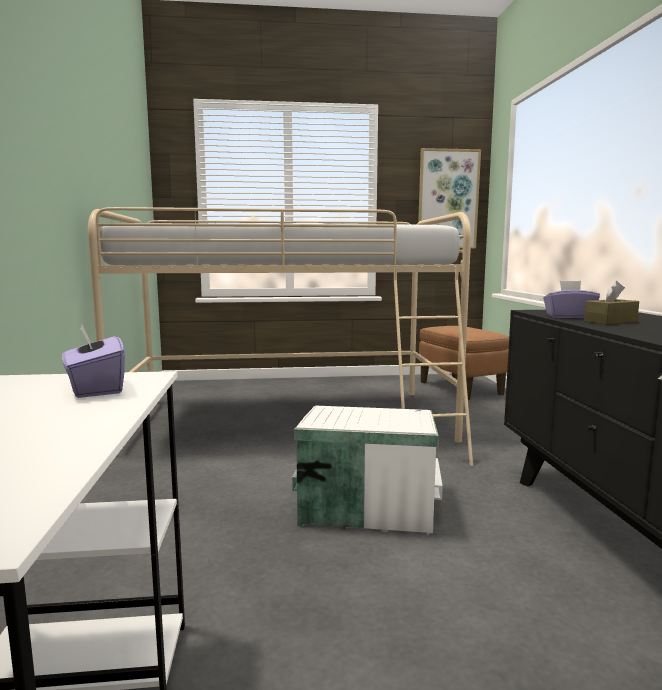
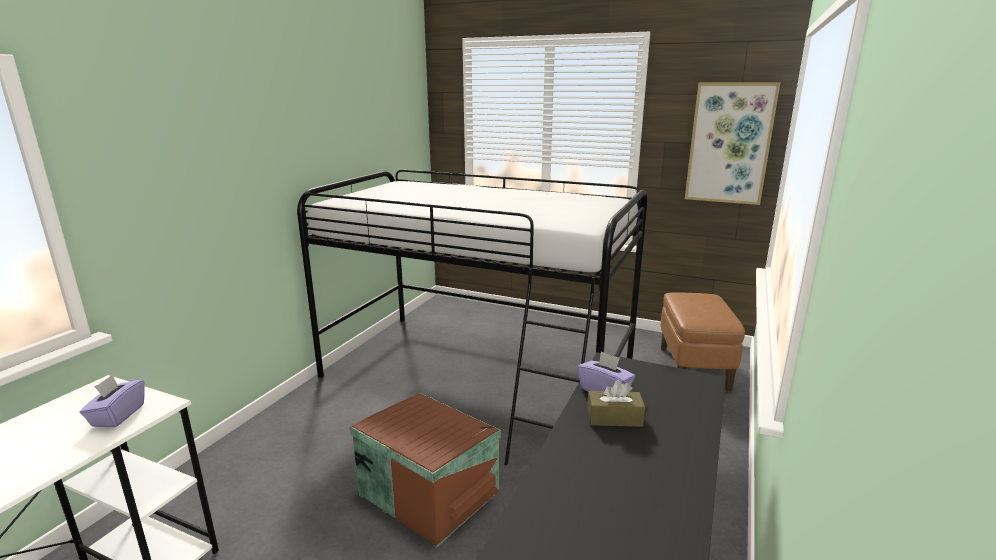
camera: 30 degrees right, 10 degrees up
(291, 420) = (480, 373): beige bed -> black bed
(366, 503) = (429, 491): white storage box -> brown storage box

